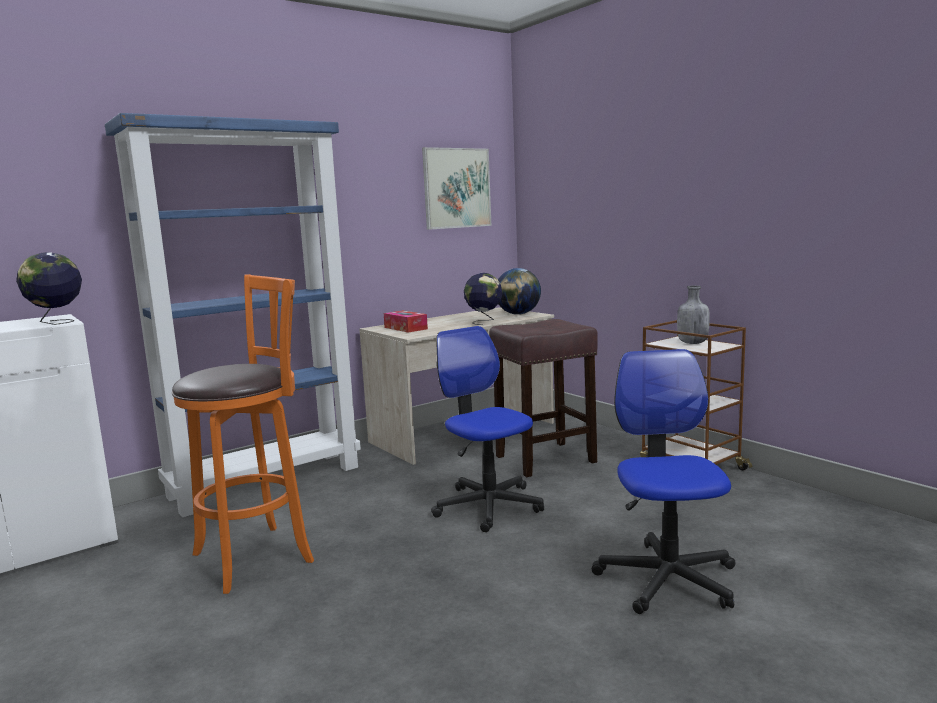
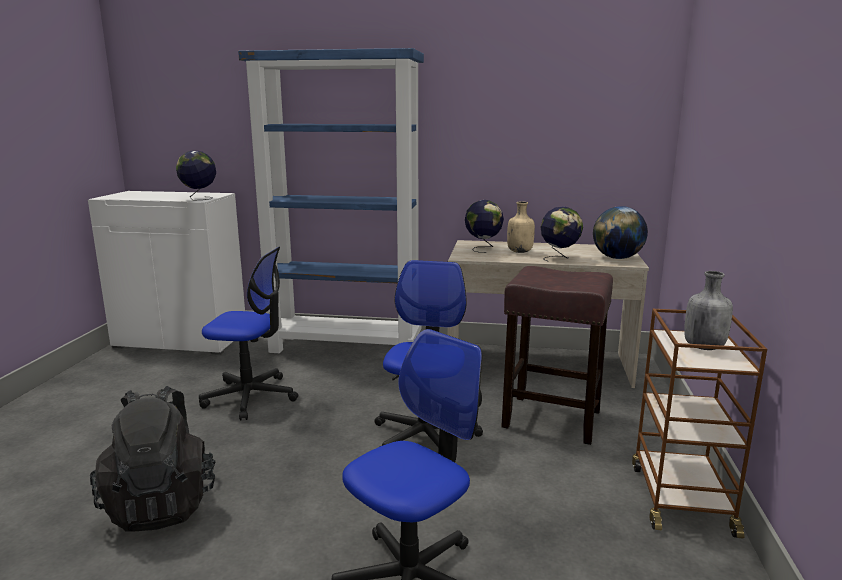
camera: 45 degrees right, 5 degrees up
(259, 555) = (251, 397): orange stool -> office chair
(381, 665) = (162, 504): none -> black backpack
(405, 328) = (483, 248): tissue box -> globe
(441, 324) = (520, 252): none -> beige bottle
(457, 188) = (592, 110): picture -> none

